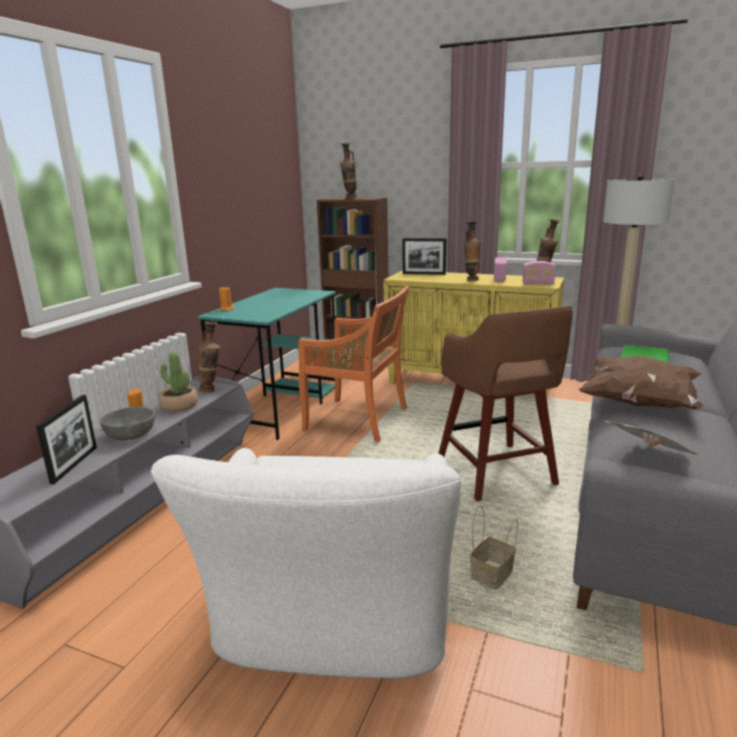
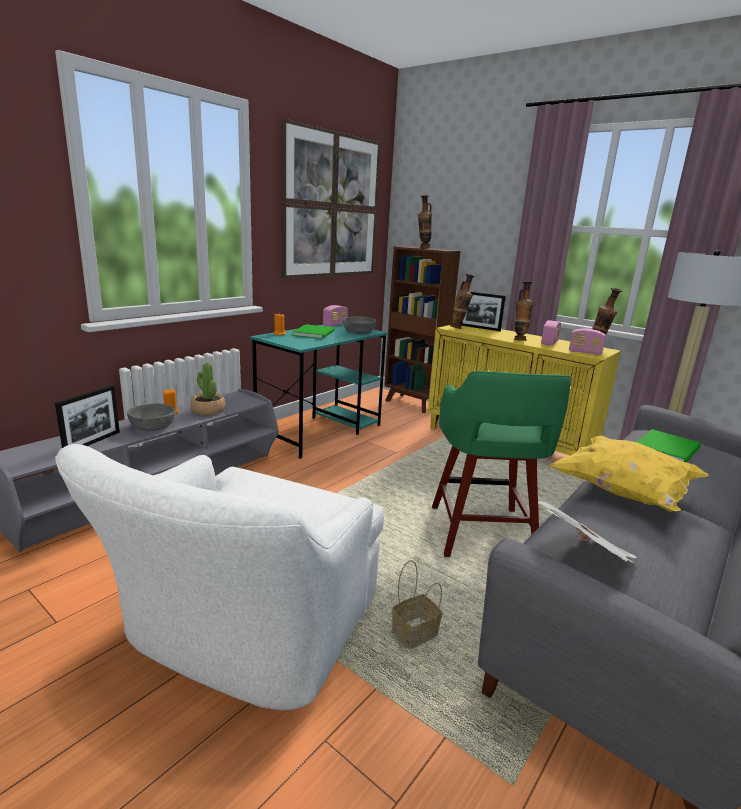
camera: 15 degrees right, 0 degrees up
(212, 390) = (244, 403): vase -> vase (459, 328)
(249, 163) = (331, 206): none -> picture
(263, 302) = (315, 333): none -> green book
(275, 291) = (335, 325): none -> radio
(307, 295) = (359, 332): none -> grey bowl
(358, 420) = (381, 455): orange chair -> none
(497, 473) = (482, 534): brown stool -> green stool
(638, 403) = (623, 493): brown pillow -> yellow pillow

